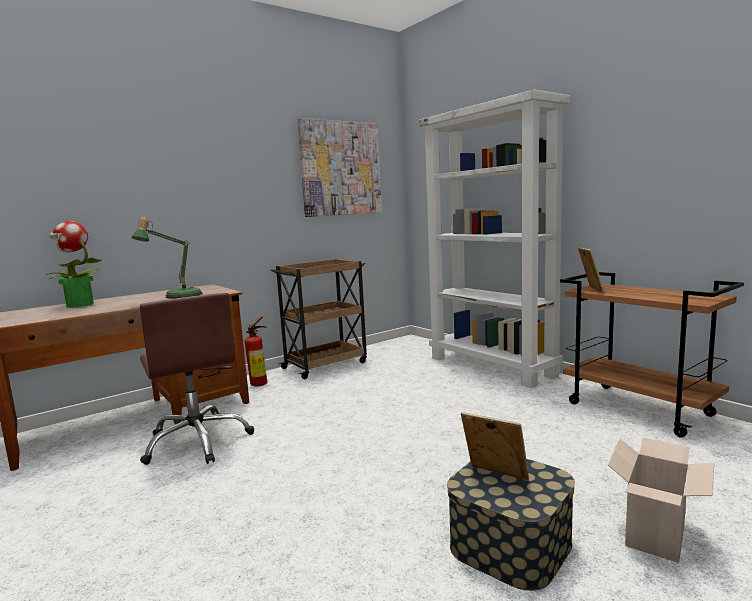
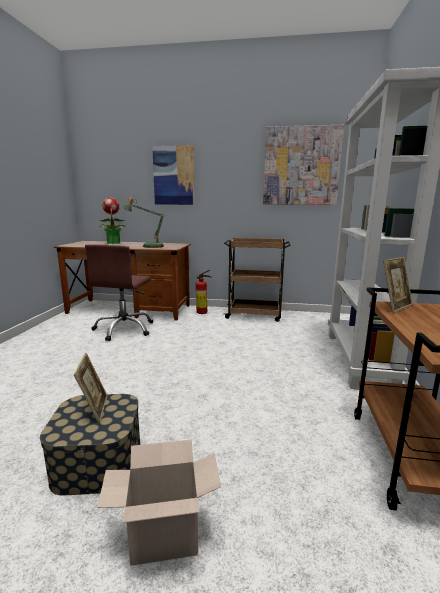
camera: 45 degrees right, 5 degrees up
(172, 180) = (174, 175): none -> picture

